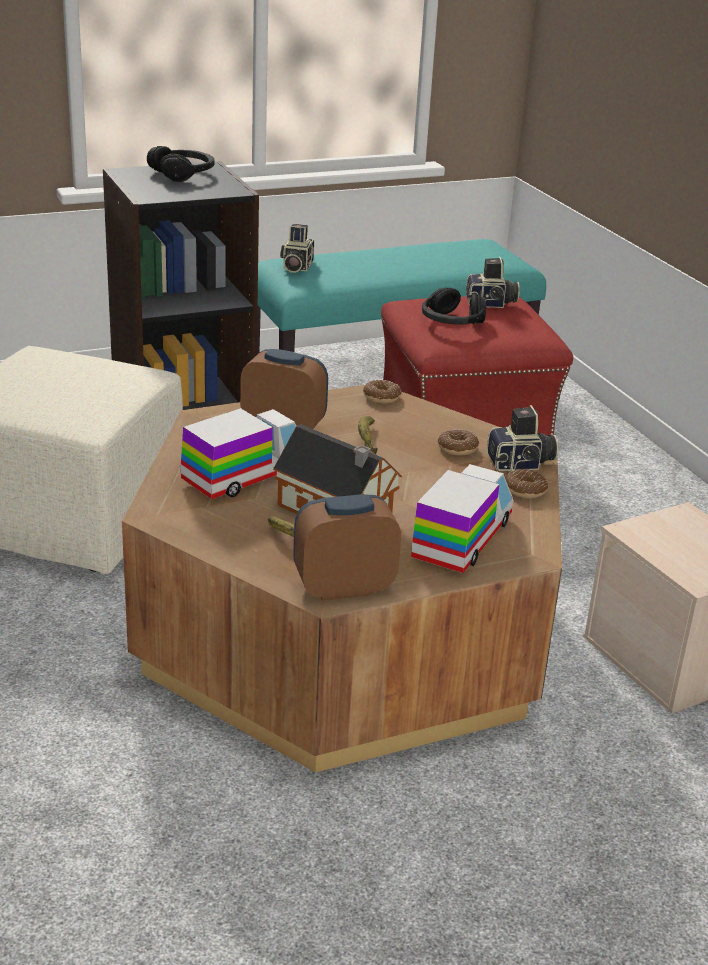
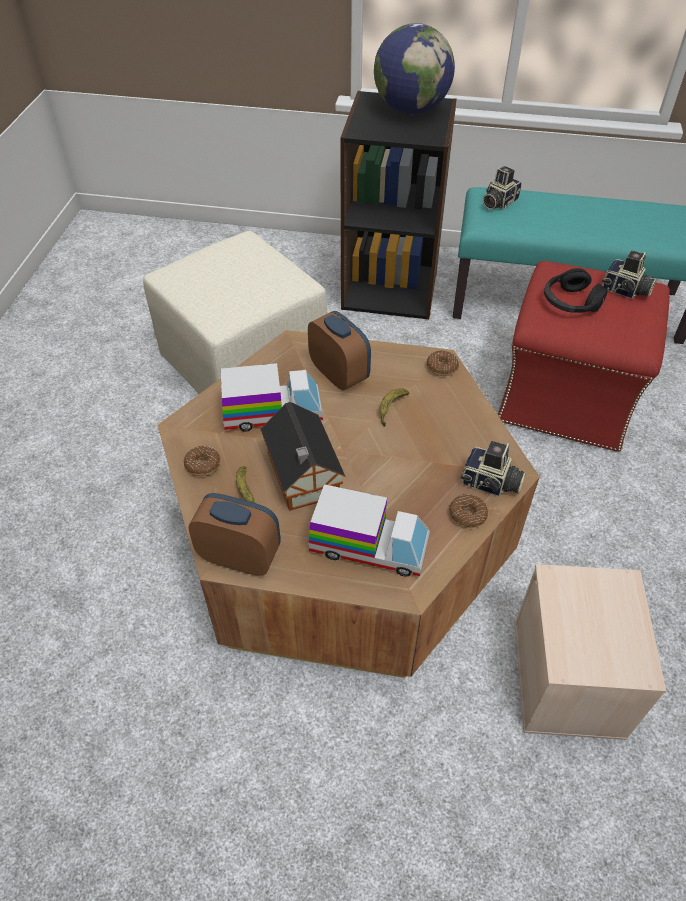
camera: 35 degrees right, 20 degrees up
(183, 174) = (411, 109): black headphones -> globe
(457, 448) = (453, 446): donut -> donut (203, 465)
(462, 539) = (369, 547): toy truck -> toy truck turned 45 degrees clockwise

